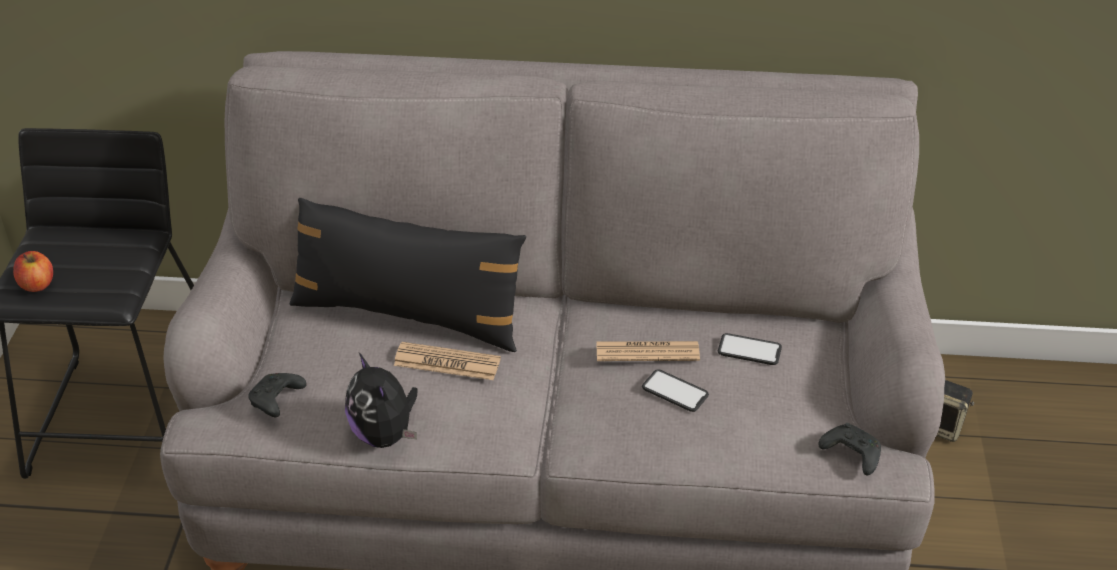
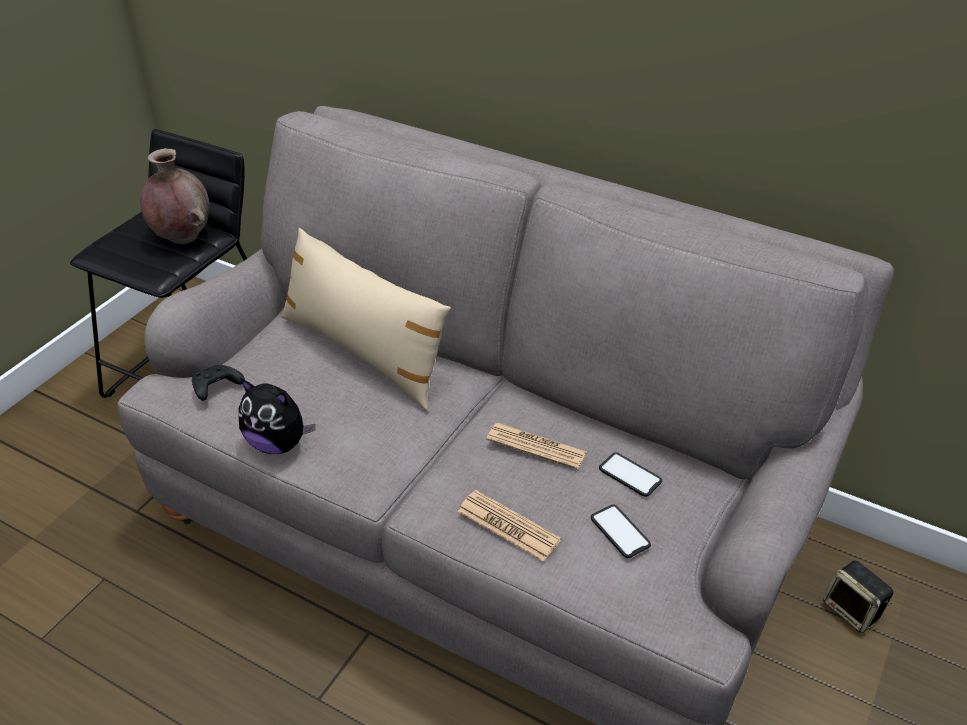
camera: 25 degrees right, 0 degrees up
(37, 284) = (117, 248): apple -> none
(109, 250) = (182, 237): none -> brown vase
(385, 434) = (278, 443): plush toy -> plush toy turned 60 degrees counterclockwise
(408, 315) = (364, 352): black pillow -> beige pillow
(447, 362) = (364, 400): newspaper -> newspaper (508, 526)
(675, 391) = (537, 489): phone -> phone (620, 531)
(850, 454) = (666, 607): black game controller -> none

